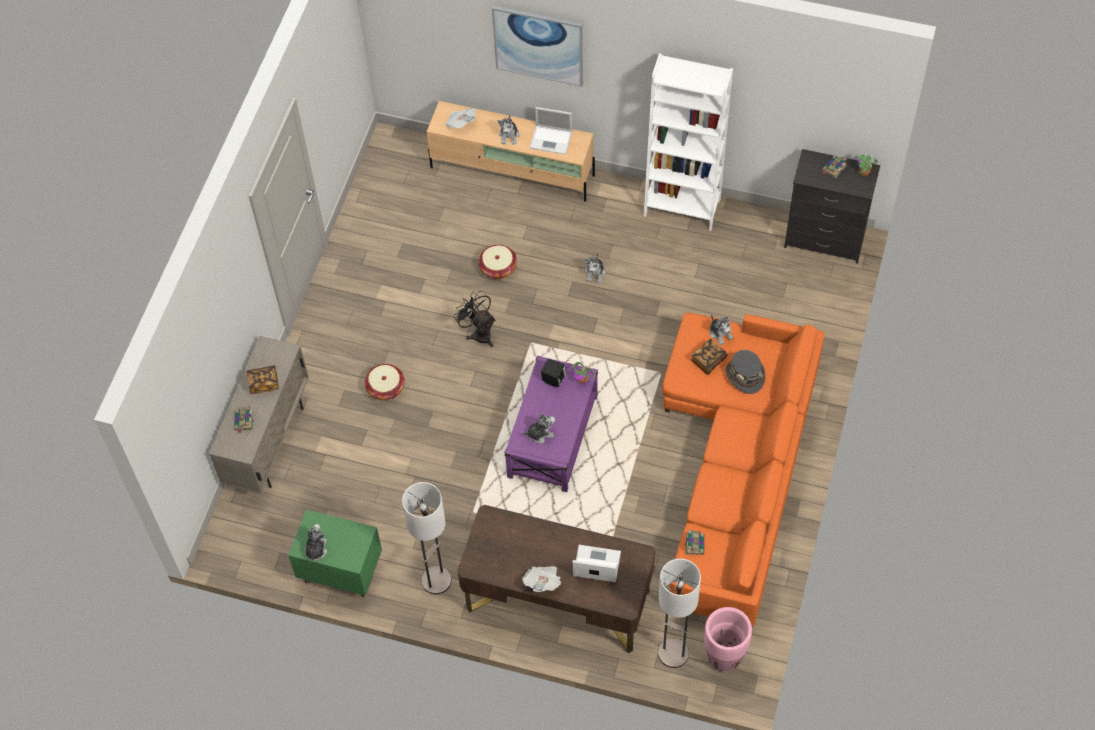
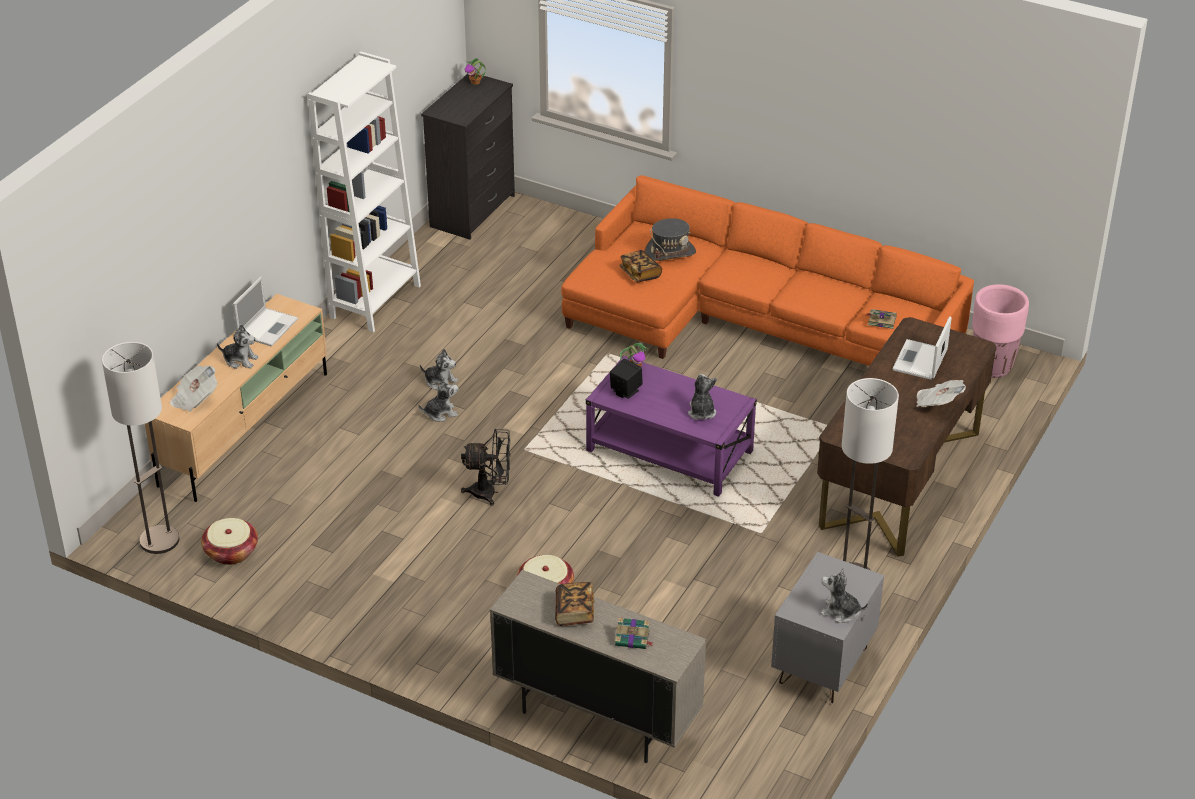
camera: 80 degrees left, 20 degrees down
(341, 572) = (823, 667): green nightstand -> grey nightstand
(479, 332) = (490, 492): black fan -> black fan turned 150 degrees counterclockwise
(498, 268) = (395, 462): basket -> basket (231, 552)
(538, 45) = (211, 203): picture -> none
(673, 653) = (983, 402): floor lamp -> floor lamp (159, 541)
(720, 333) = (605, 260): plush toy -> plush toy (440, 413)
(833, 168) = (459, 99): book -> none

